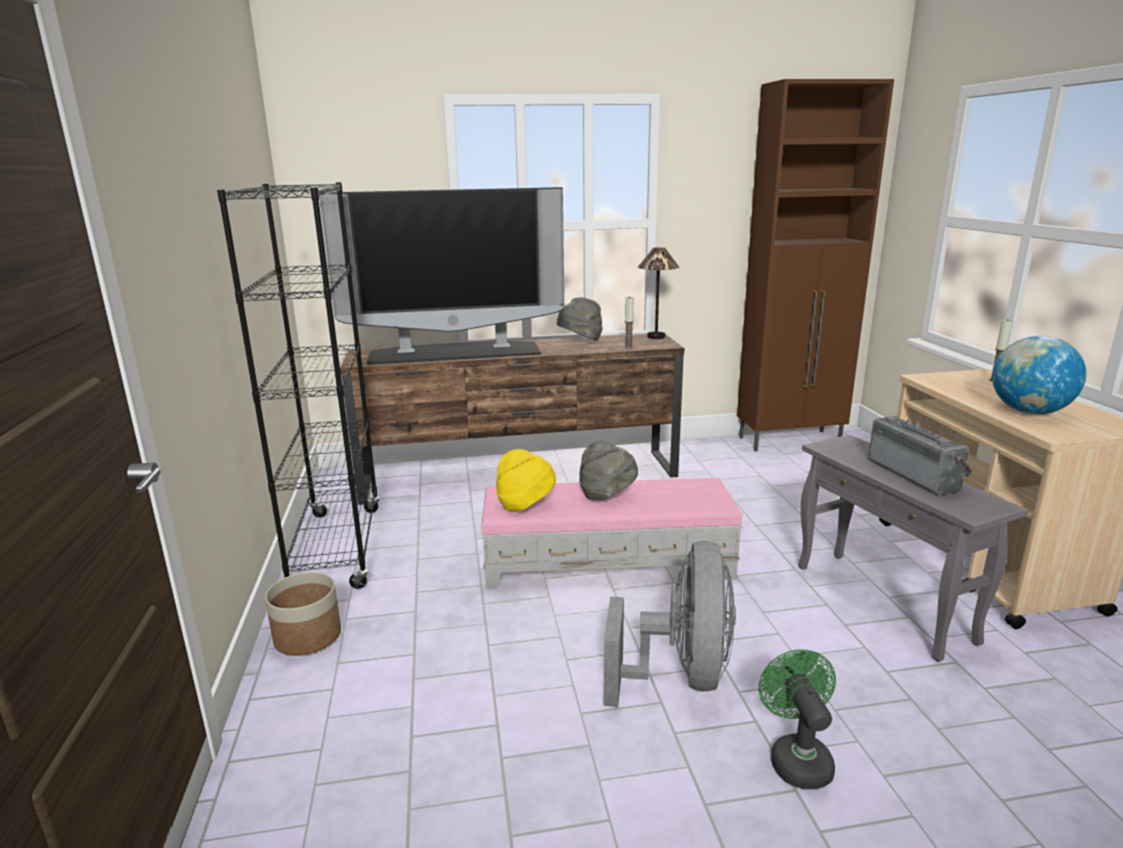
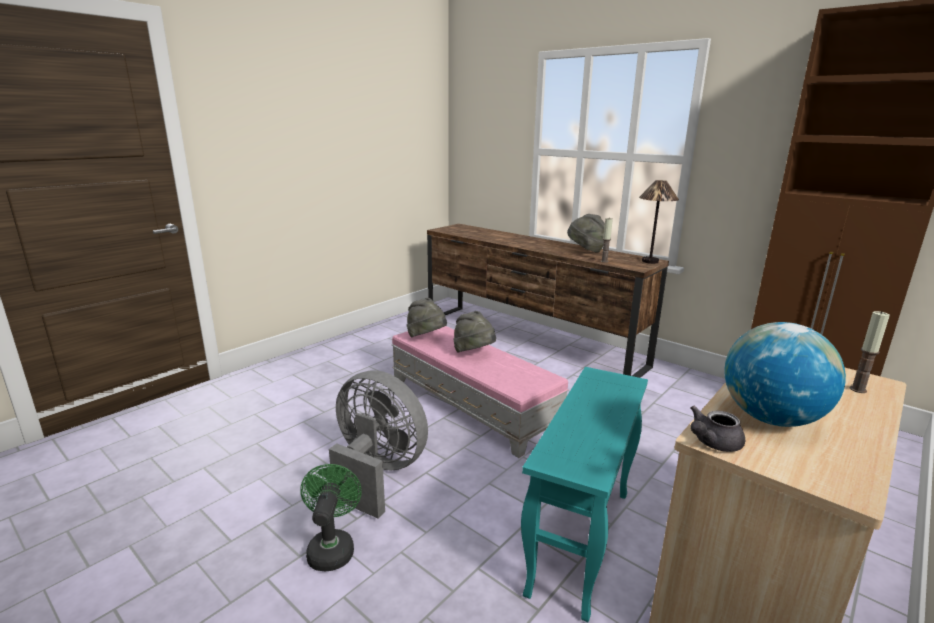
camera: 50 degrees right, 0 degrees up
(308, 637) = (305, 360): planter -> none
(337, 549) = (382, 333): black bookcase -> none
(455, 352) = (497, 237): television -> none
(525, 505) = (427, 338): yellow hat -> grey hat
(681, 675) = (377, 473): grey fan -> grey fan turned 120 degrees counterclockwise
(796, 757) = (332, 547): green fan -> green fan turned 45 degrees counterclockwise
(882, 602) = (581, 540): grey side table -> turquoise side table
(916, 475) = (601, 423): radio -> none
(1061, 436) = (712, 443): none -> grey teapot

